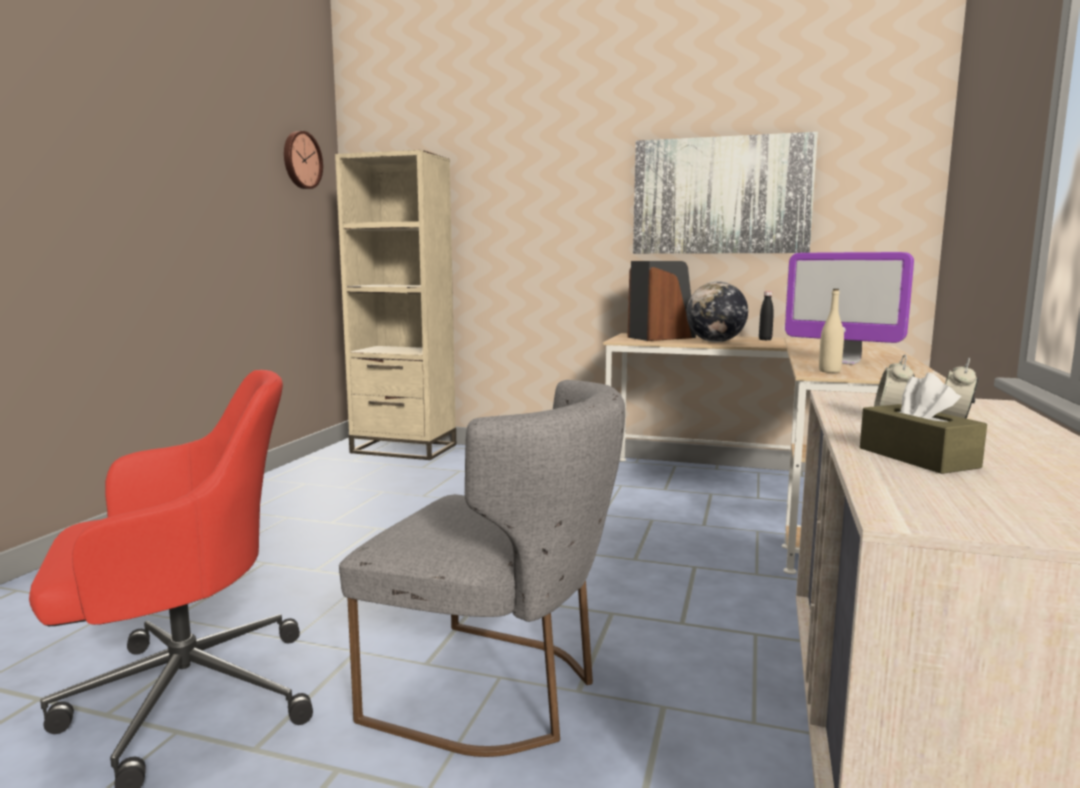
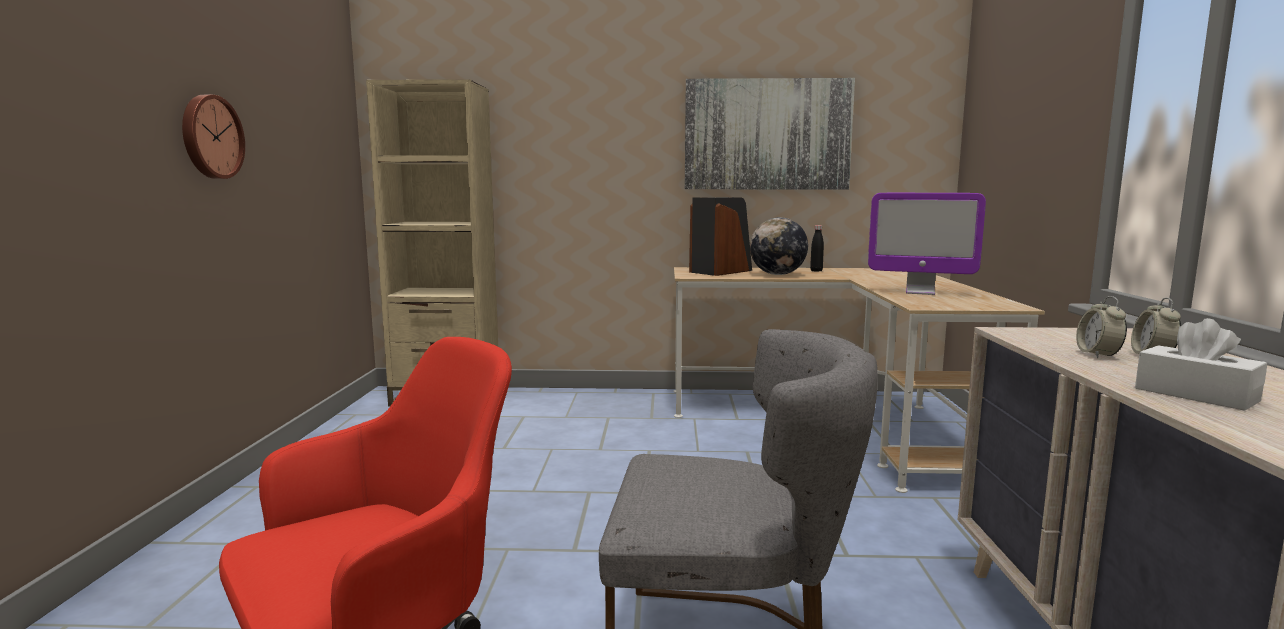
camera: 15 degrees left, 0 degrees up
(301, 160) = (323, 85): wall clock -> wall clock (210, 137)
(829, 371) = (928, 303): beige bottle -> none
(917, 457) = (1195, 395): brown tissue box -> white tissue box

